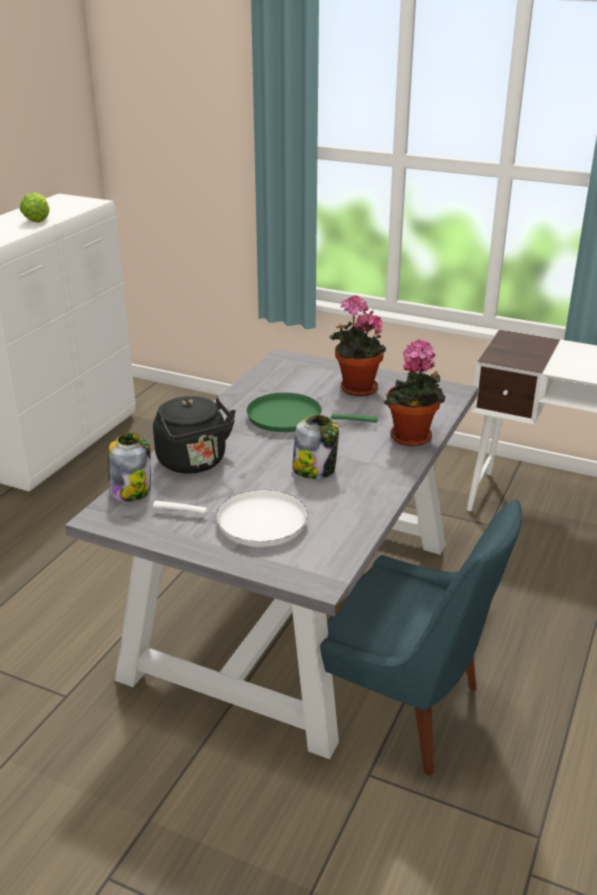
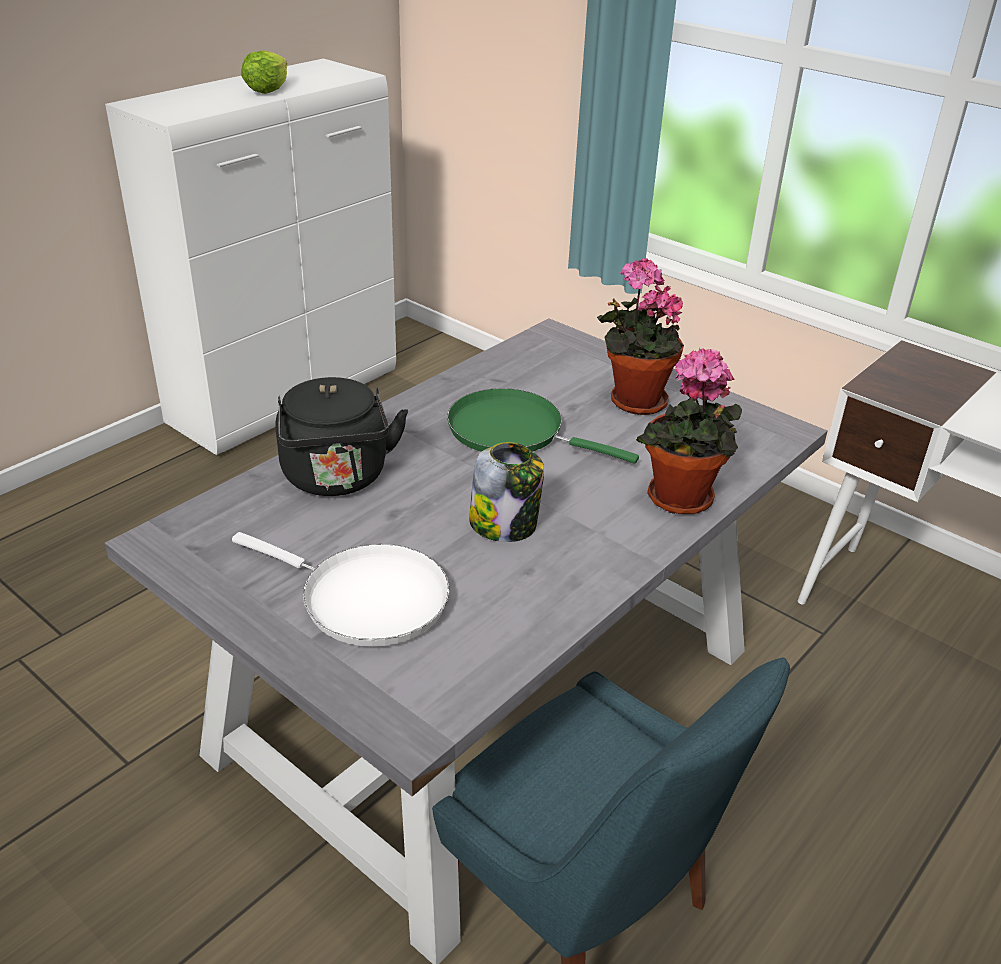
camera: 15 degrees right, 5 degrees up
(131, 491) = (224, 506): jar -> none

